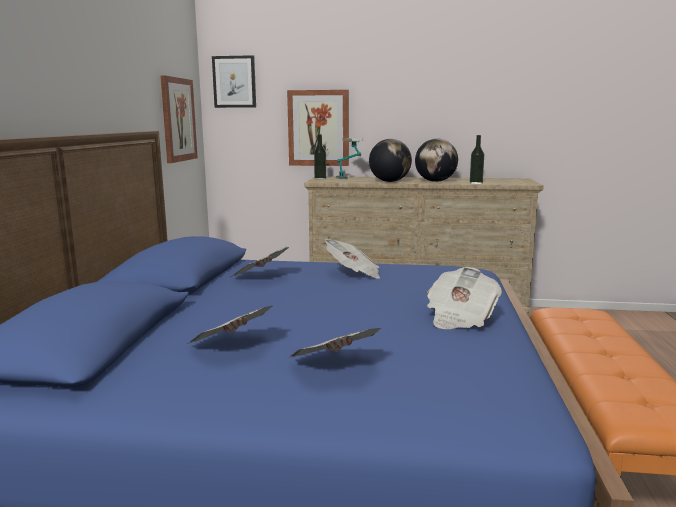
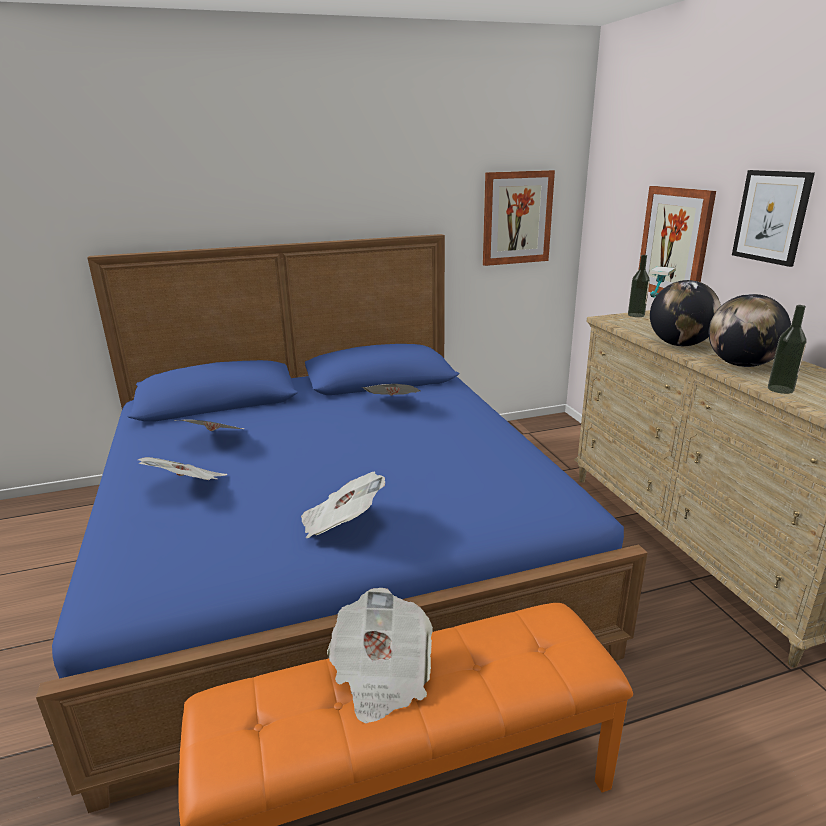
camera: 65 degrees right, 10 degrees up
(234, 82) = (611, 170): picture -> picture (771, 217)
(354, 274) = (449, 439): newspaper -> newspaper (381, 675)

